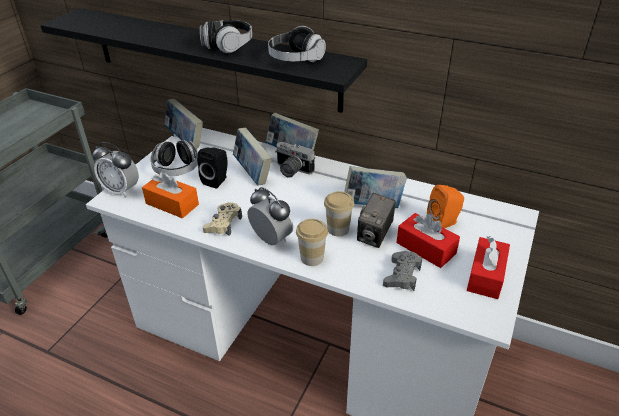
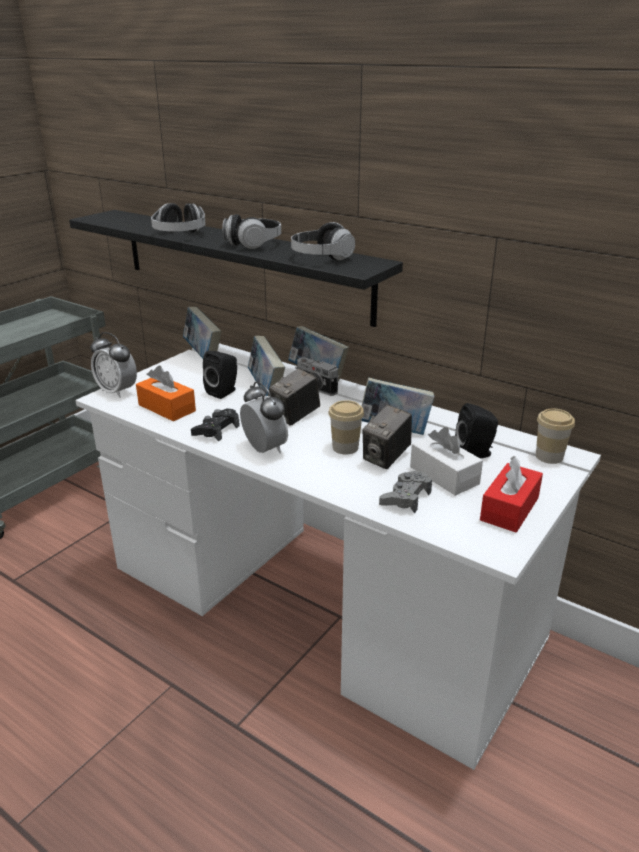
camera: 10 degrees right, 10 degrees down
(177, 169) = (183, 378): headphones -> headphones (179, 235)
(223, 223) = (216, 430): beige game controller -> black game controller
(287, 201) = (295, 417): none -> camera
(312, 258) = (305, 470): cup -> cup (549, 456)
(426, 248) = (444, 475): red tissue box -> white tissue box
(444, 222) = (475, 454): orange speaker -> black speaker

